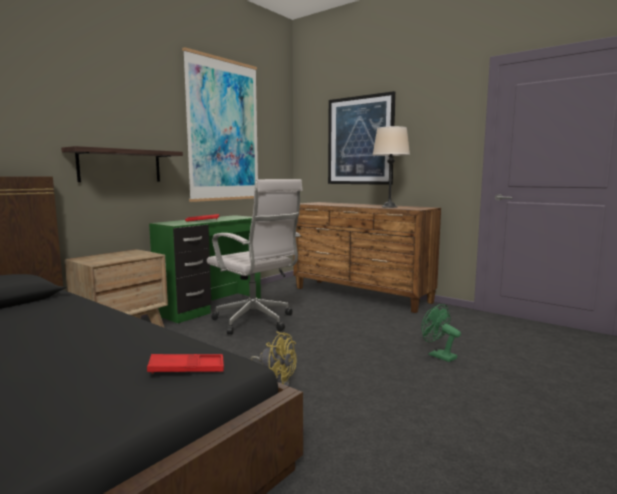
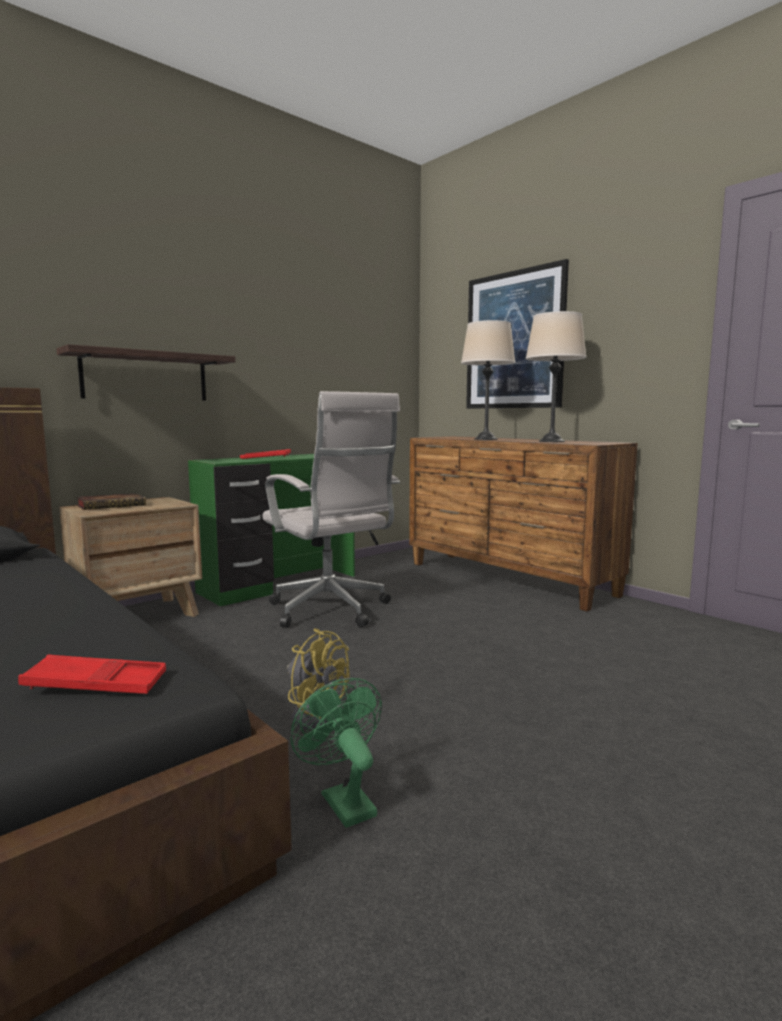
camera: 10 degrees right, 0 degrees up
(104, 257) = (113, 505): none -> book
(223, 130) = (307, 329): picture -> none
(345, 205) = (485, 439): none -> beige table lamp
(438, 355) = (603, 686): green fan -> green fan (343, 800)

